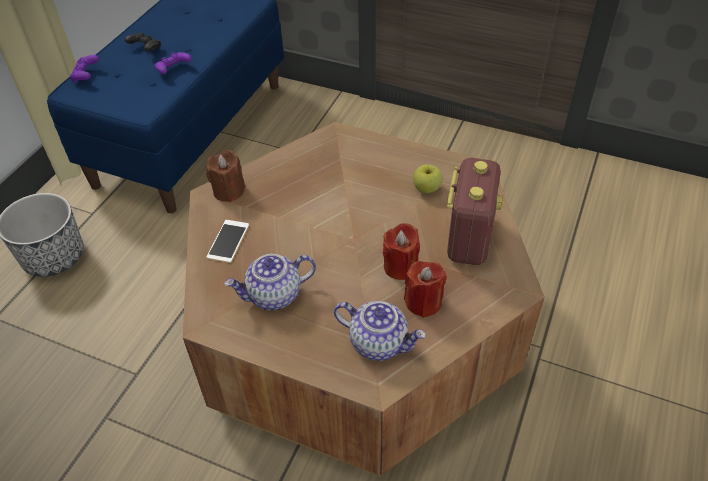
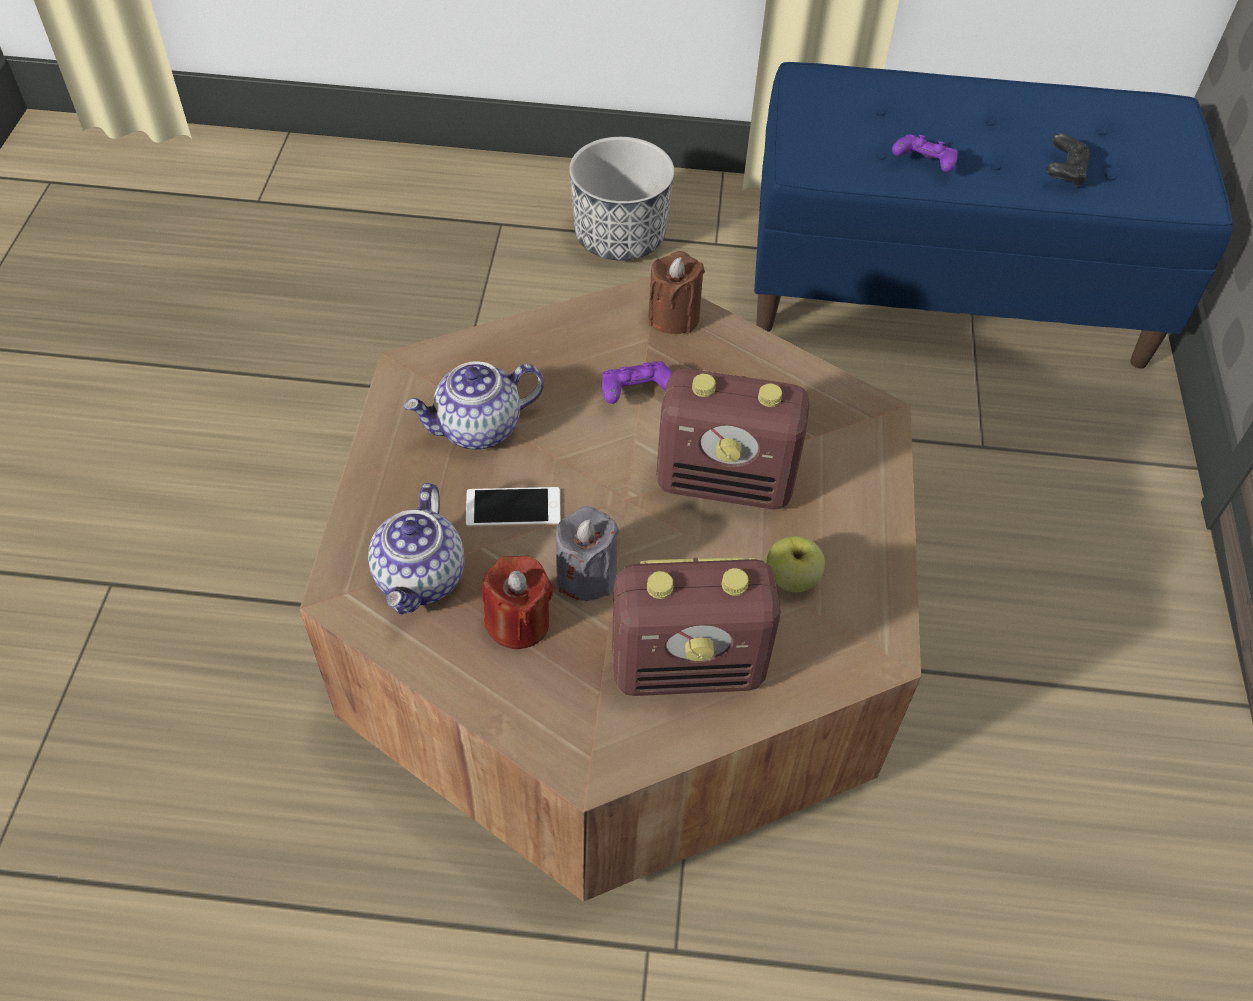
camera: 70 degrees right, 5 degrees up
(86, 76) = (851, 80): purple game controller -> purple game controller (636, 393)
(145, 49) = (957, 117): black game controller -> black game controller (1064, 172)
(228, 241) = (568, 347): phone -> phone (513, 507)
(274, 296) = (478, 429): teapot -> teapot turned 75 degrees counterclockwise
(358, 198) = (726, 482): none -> radio
(400, 266) = (586, 576): red candle -> grey candle

